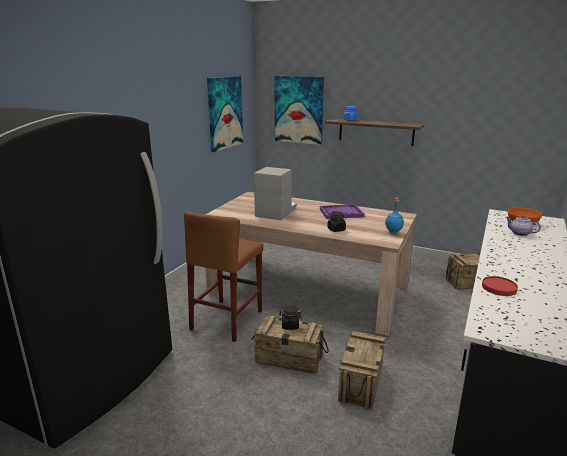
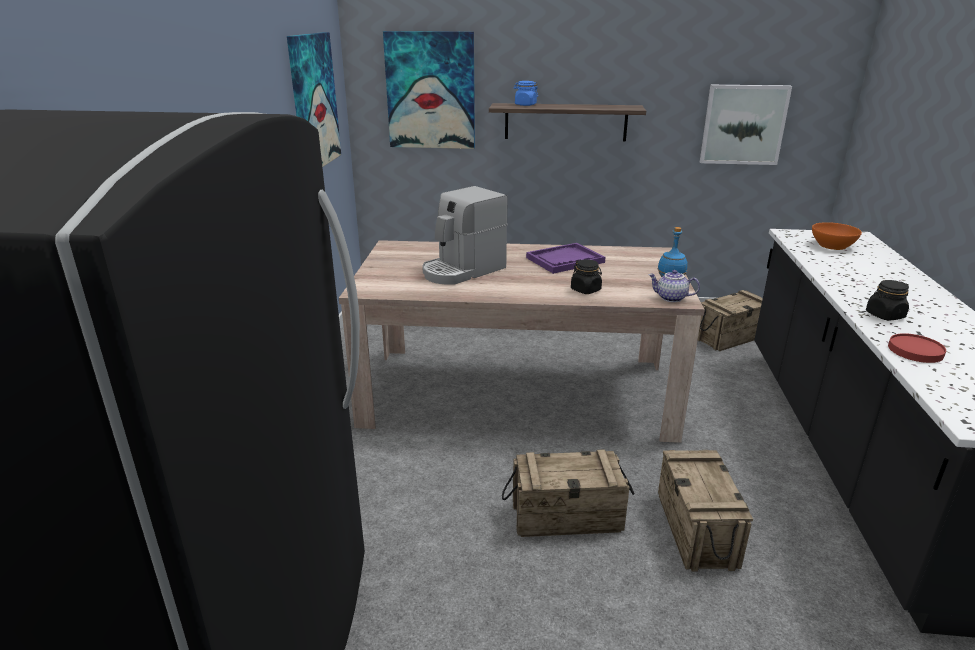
camera: 20 degrees left, 5 degrees up
(227, 320) = (422, 471): brown stool -> none
(277, 211) = (462, 270): coffee machine -> coffee machine turned 135 degrees counterclockwise
(290, 325) = (568, 463): black jar -> black jar (884, 315)
(493, 140) = (743, 124): none -> picture
(519, 233) = (846, 261): teapot -> teapot (671, 298)

